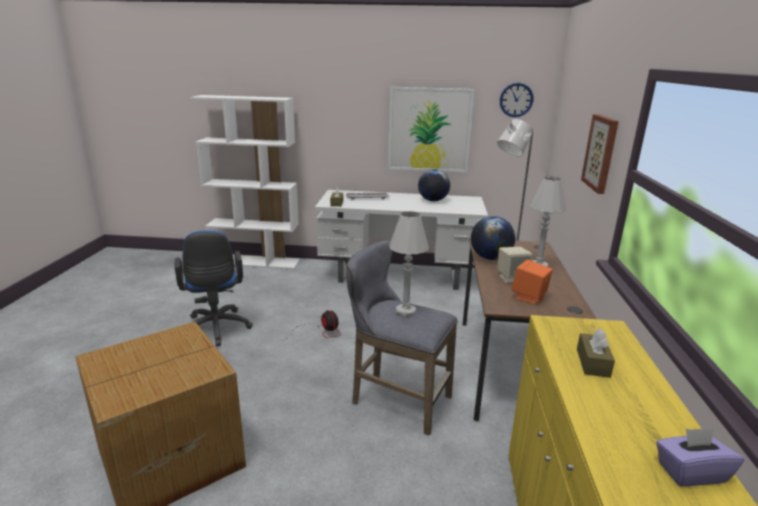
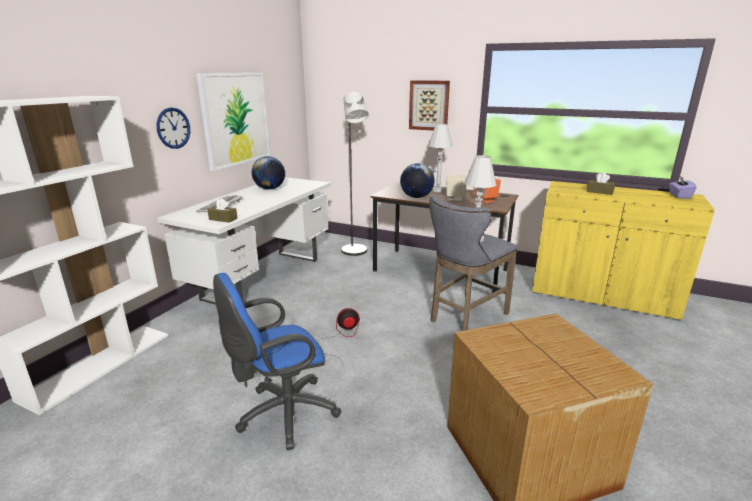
camera: 70 degrees left, 0 degrees up
(216, 330) = (282, 414): blue office chair -> blue office chair turned 150 degrees clockwise
(516, 100) = (285, 81): wall clock -> wall clock (173, 128)

